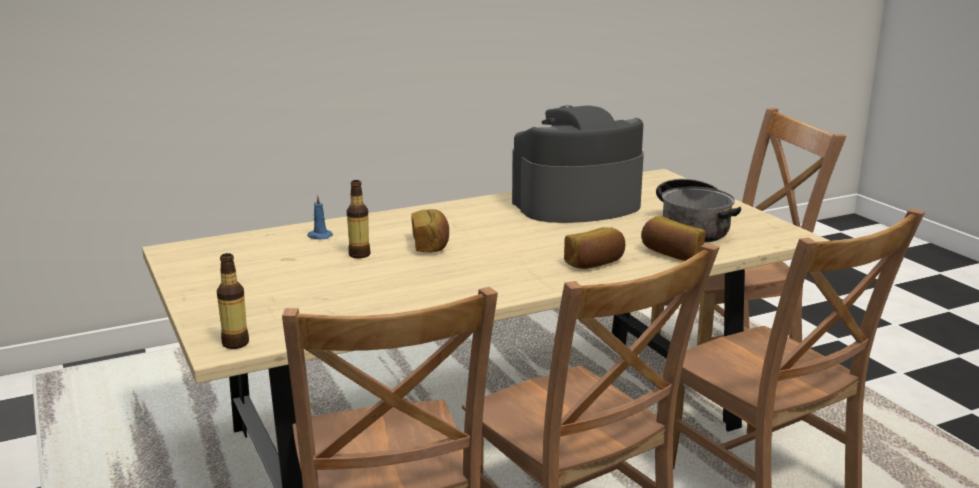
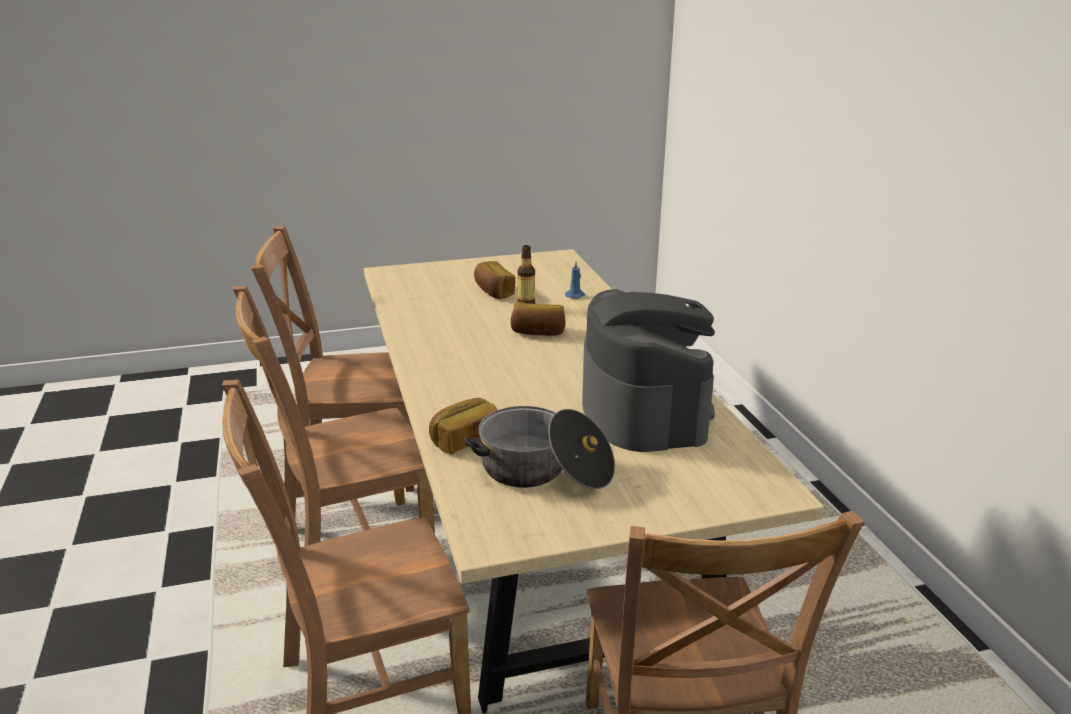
camera: 100 degrees right, 5 degrees up
(235, 343) = (389, 274): bottle -> none
(595, 263) = (458, 396): bread -> bread (493, 292)

